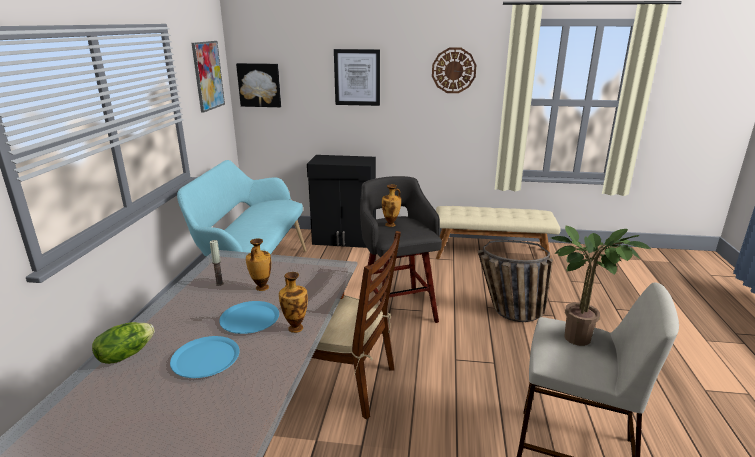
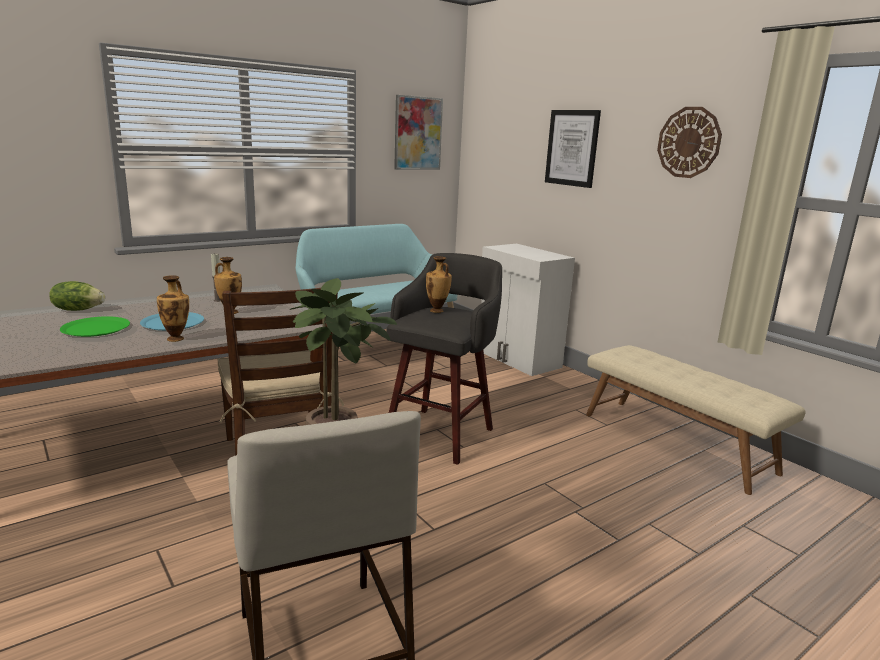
camera: 45 degrees right, 5 degrees down
(206, 358) = (96, 328): blue plate -> green plate
(259, 85) = (482, 153): picture -> none
(344, 240) = (518, 359): black cabinet -> white cabinet
(507, 312) = (558, 501): basket -> none

